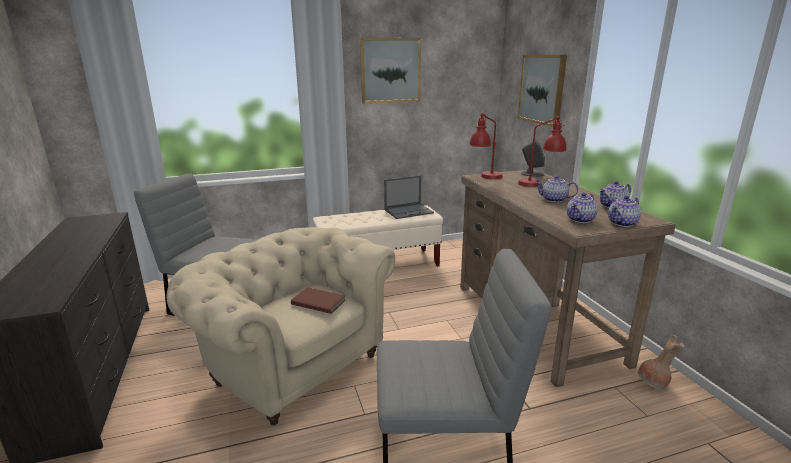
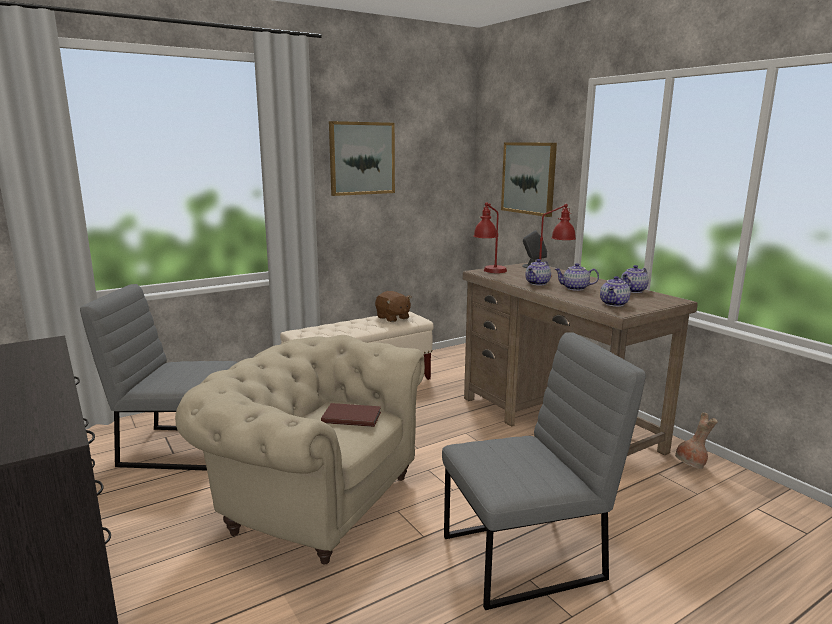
camera: 15 degrees left, 5 degrees down
(409, 211) = (392, 318): laptop -> brown plush toy
(623, 223) = (653, 304): teapot -> teapot (538, 283)

